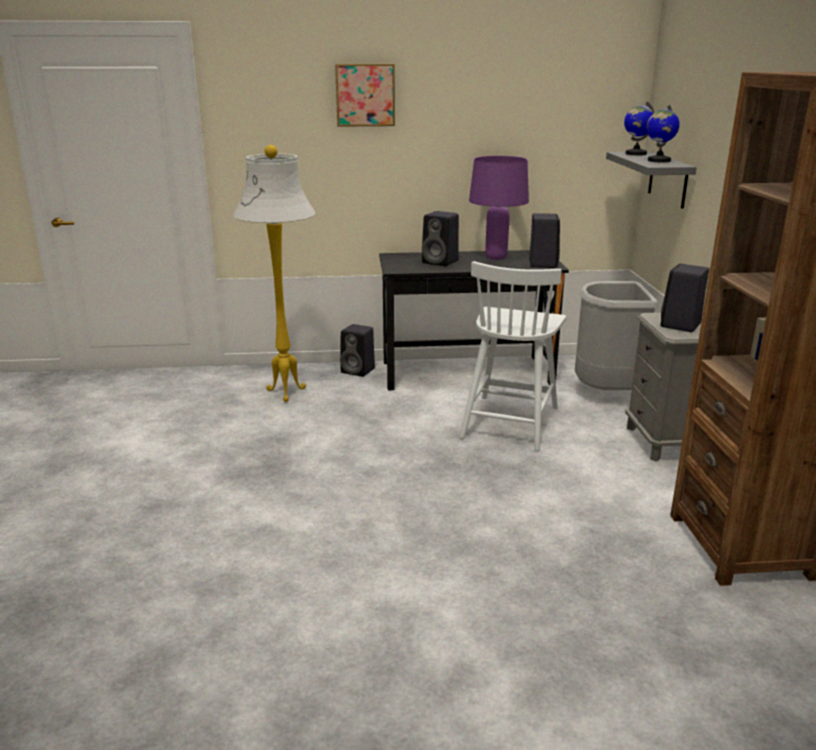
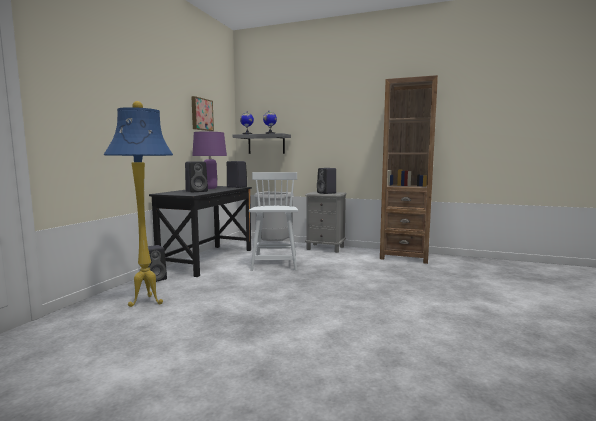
camera: 65 degrees left, 15 degrees down
(287, 394) = (148, 302): white floor lamp -> blue floor lamp
(365, 95) = (135, 86): picture -> picture (201, 114)
(510, 421) = (275, 263): white chair -> white chair turned 135 degrees counterclockwise

